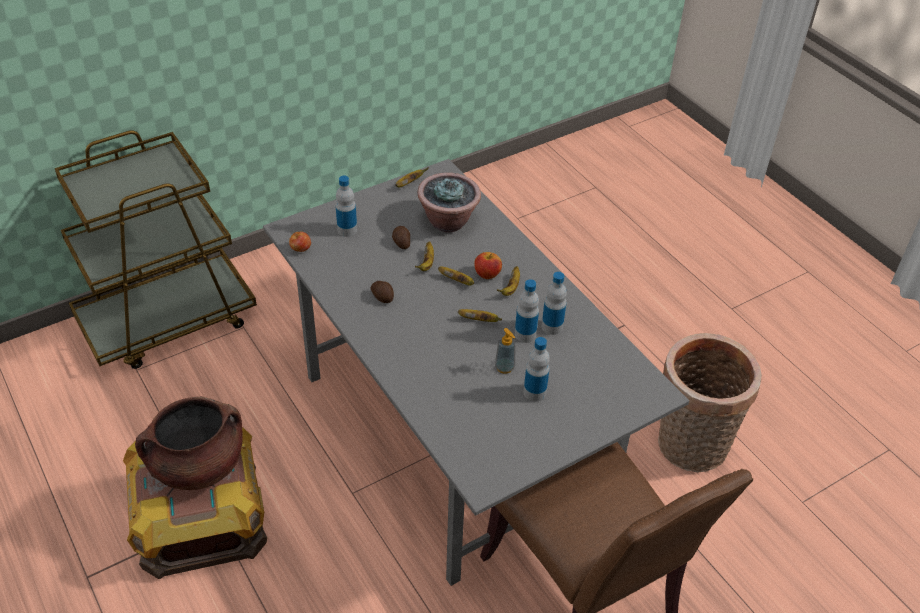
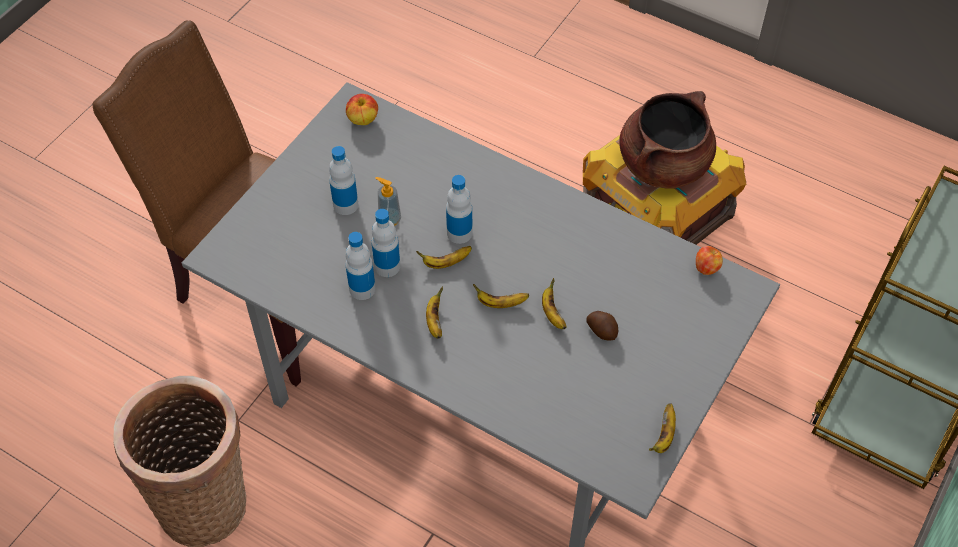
camera: 155 degrees right, 10 degrees up
(347, 230) = (679, 320): bottle -> bottle (459, 233)
(382, 297) = (569, 247): potato -> none
(448, 221) = (569, 391): potted plant -> none
(487, 274) = (472, 328): apple -> apple (363, 120)

